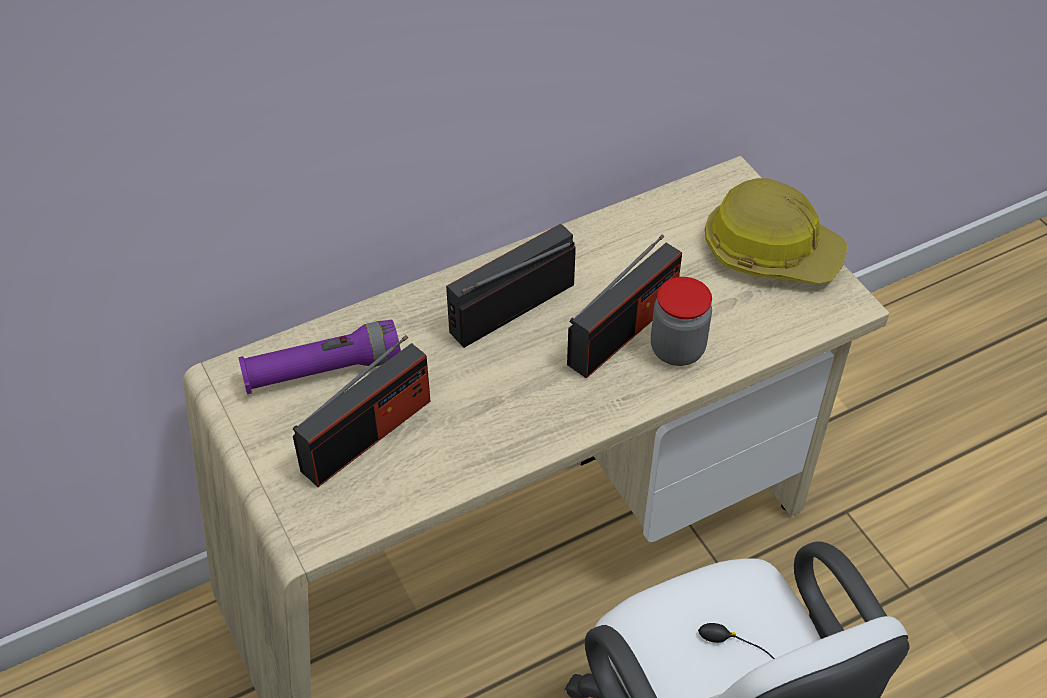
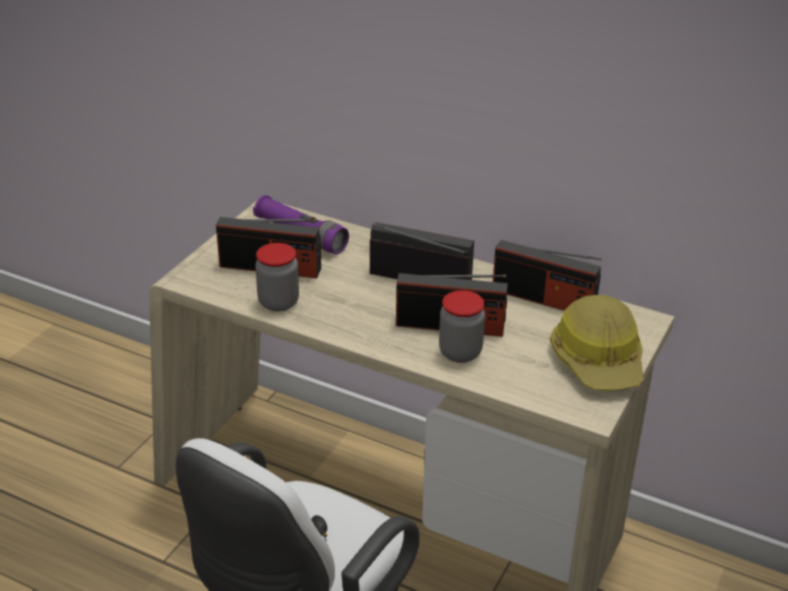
camera: 55 degrees right, 15 degrees down
(449, 463) = (278, 302): none -> jar
(636, 231) = (543, 299): none -> radio

